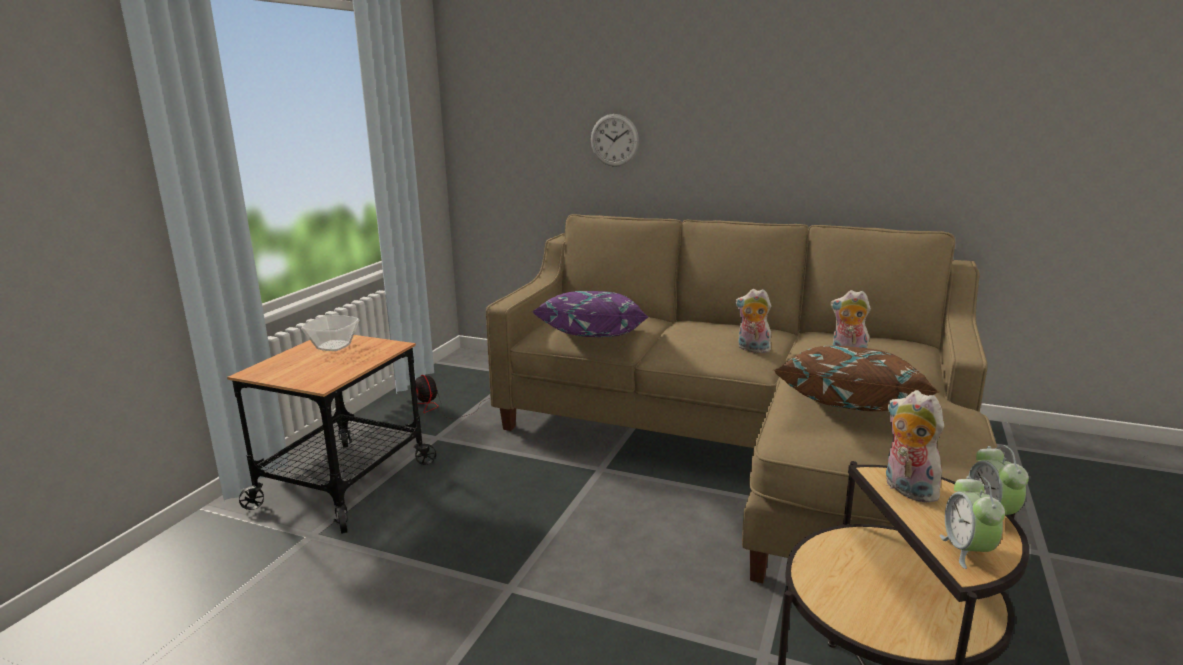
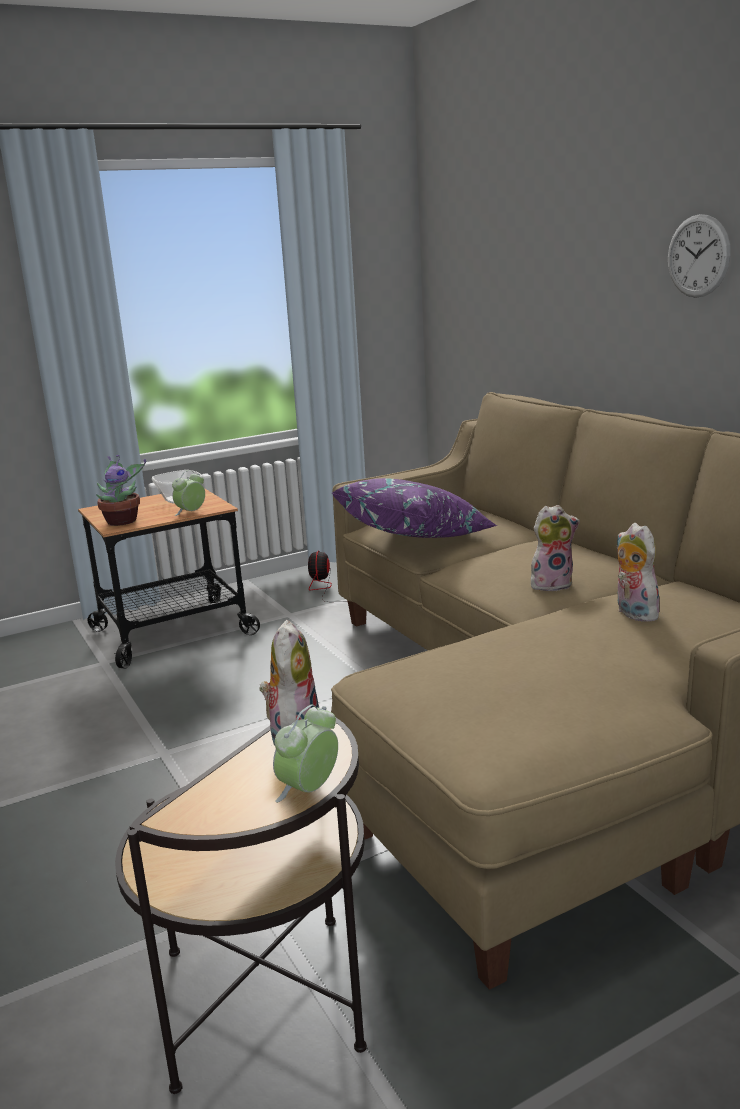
camera: 40 degrees right, 0 degrees up
(317, 377) = (123, 521): none -> potted plant
(614, 140) = (555, 302): wall clock -> wall clock (698, 256)
(752, 349) = (552, 584): plush toy -> plush toy turned 105 degrees clockwise
(848, 406) = (497, 664): brown pillow -> none
(967, 551) = (212, 804): alarm clock -> alarm clock (191, 513)

